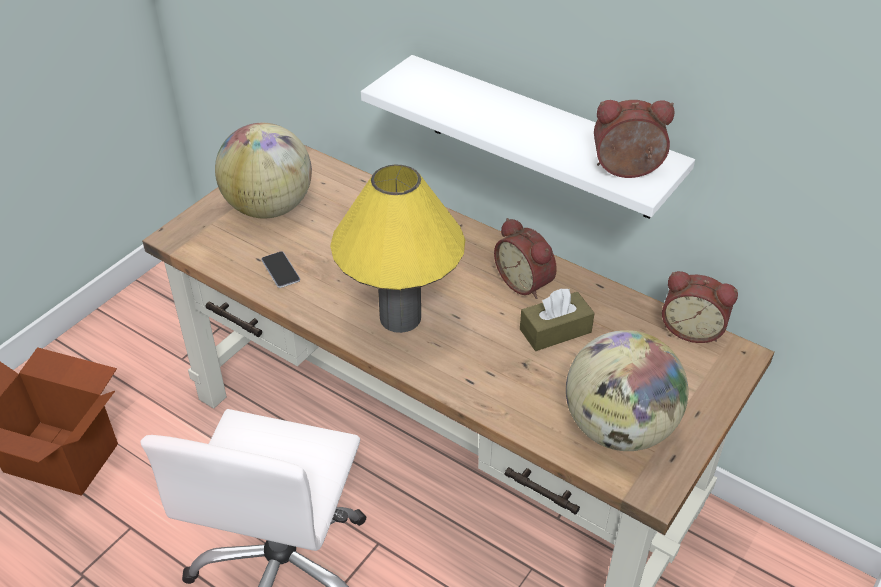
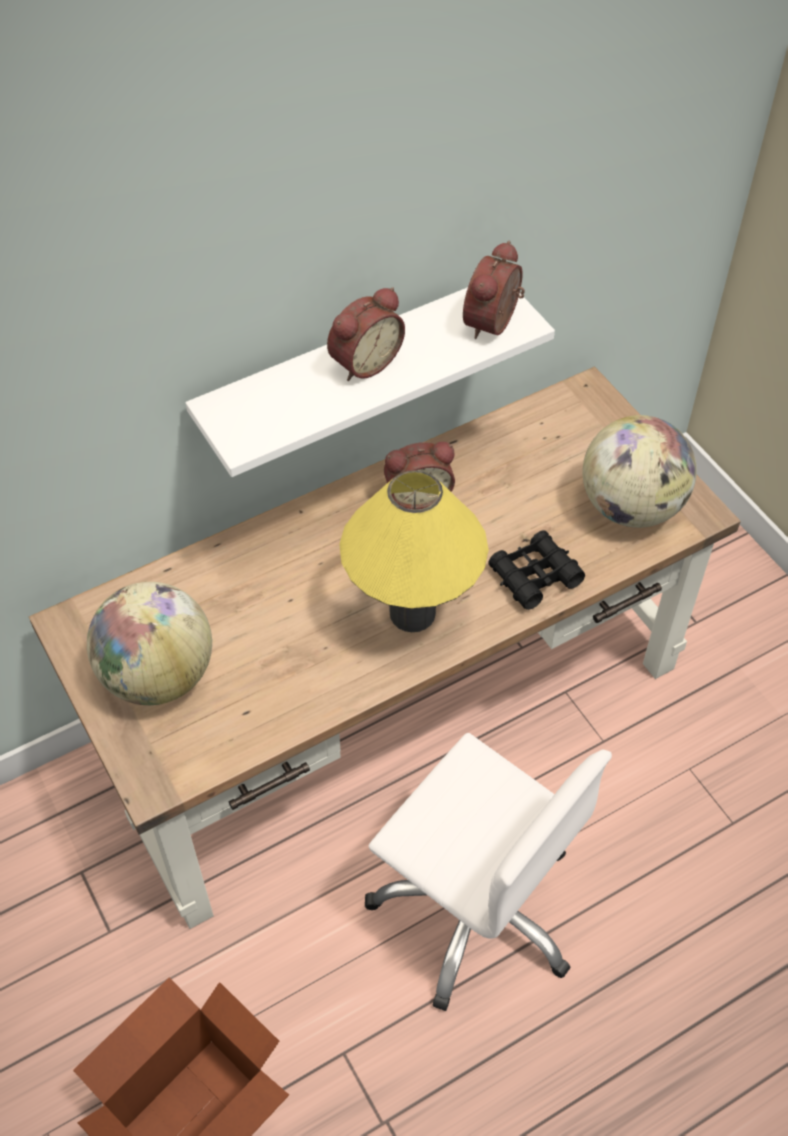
camera: 65 degrees left, 10 degrees up
(280, 270) = (278, 696): phone -> none
(487, 382) = (534, 576): none -> black binoculars
(555, 331) = (495, 499): brown tissue box -> none
(692, 328) = (542, 404): alarm clock -> alarm clock (363, 361)

